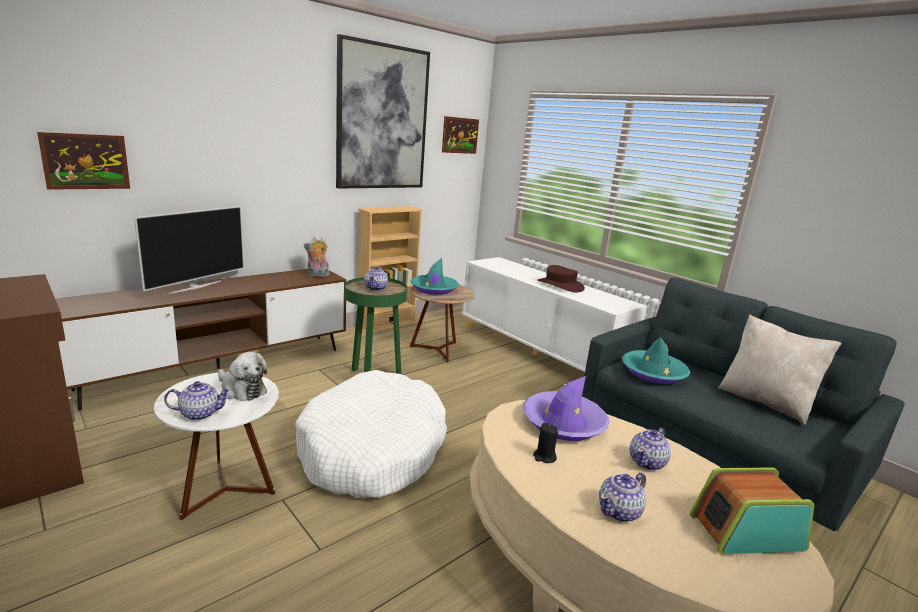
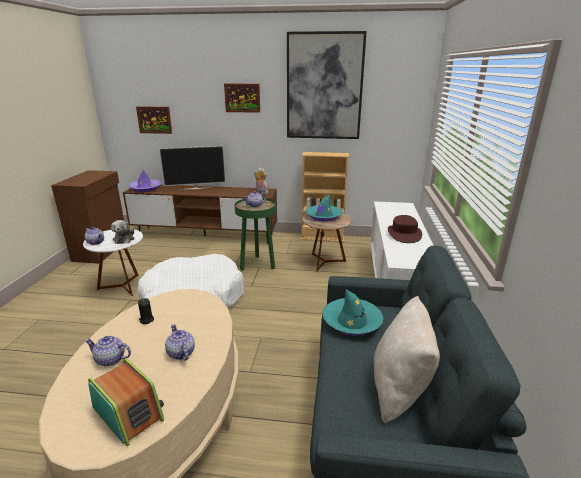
camera: 50 degrees right, 5 degrees up
(460, 135) = (402, 96): picture -> picture (242, 98)
(563, 423) = (195, 312): purple hat -> purple hat (145, 188)
(647, 462) = (181, 353): teapot -> teapot turned 60 degrees clockwise

